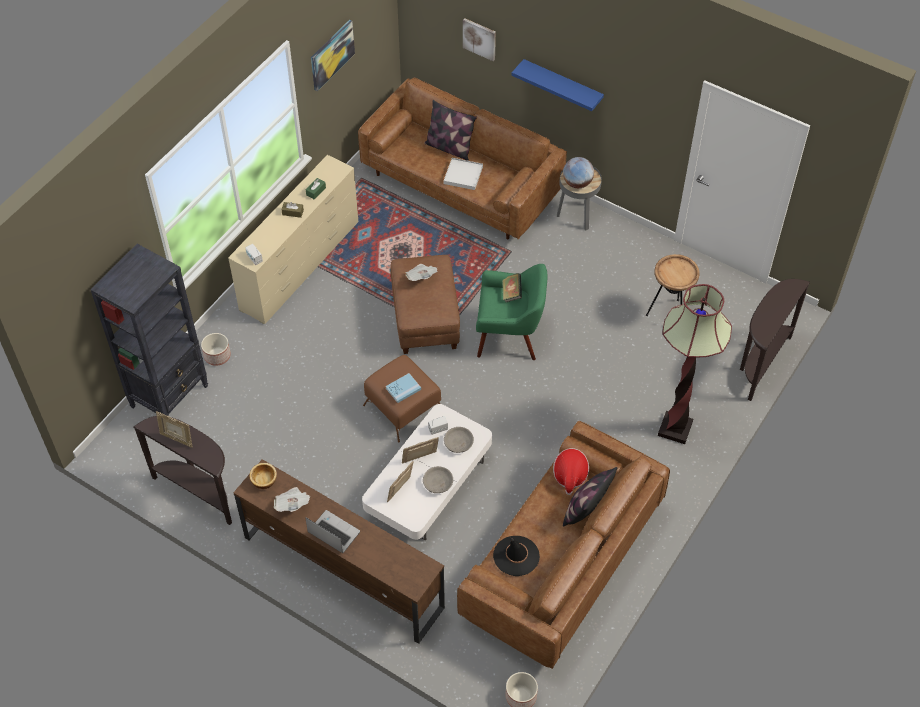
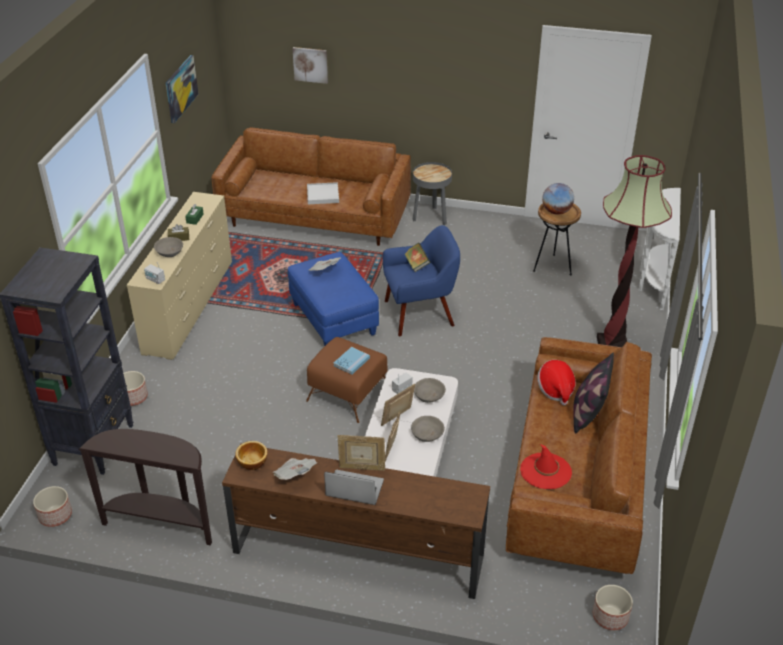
camera: 20 degrees left, 15 degrees down
(119, 458) = (55, 515): none -> planter
(177, 439) = (136, 446): picture frame -> picture frame (361, 467)
(278, 228) = (169, 252): none -> grey bowl
(424, 319) = (333, 319): brown ottoman -> blue ottoman
(449, 148) = (299, 180): pillow -> none
(509, 336) = (420, 313): green armchair -> blue armchair
(516, 556) = (545, 471): black hat -> red hat
(562, 85) = (399, 85): blue shelf -> none
(577, 183) = (431, 176): globe -> globe (556, 212)
(760, 363) = (652, 282): brown console table -> white console table

